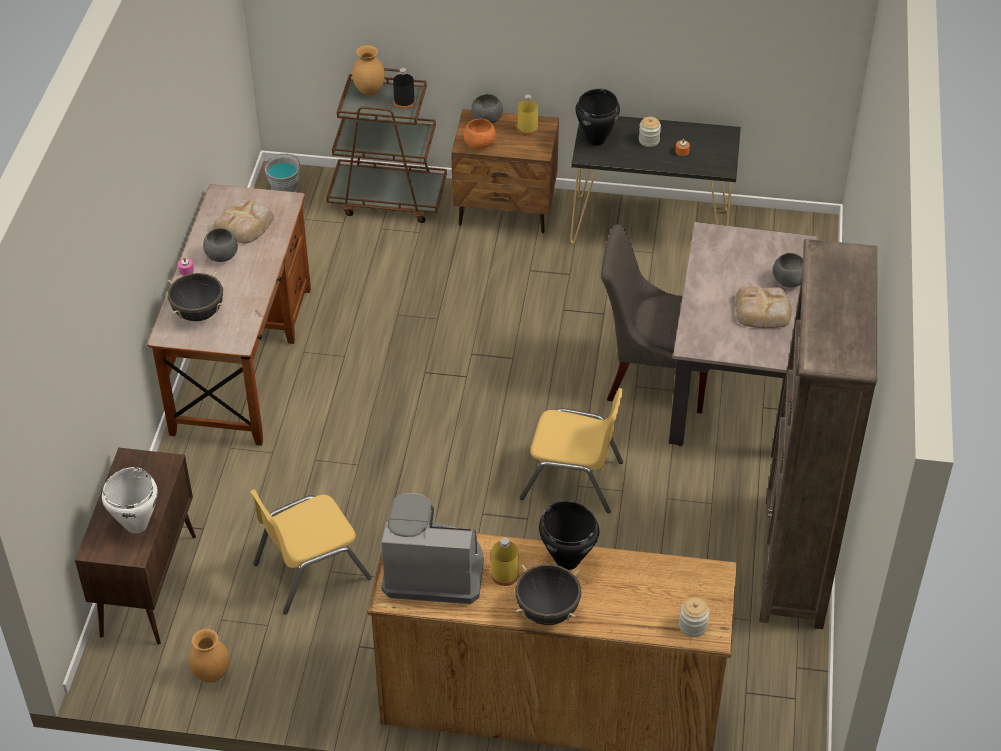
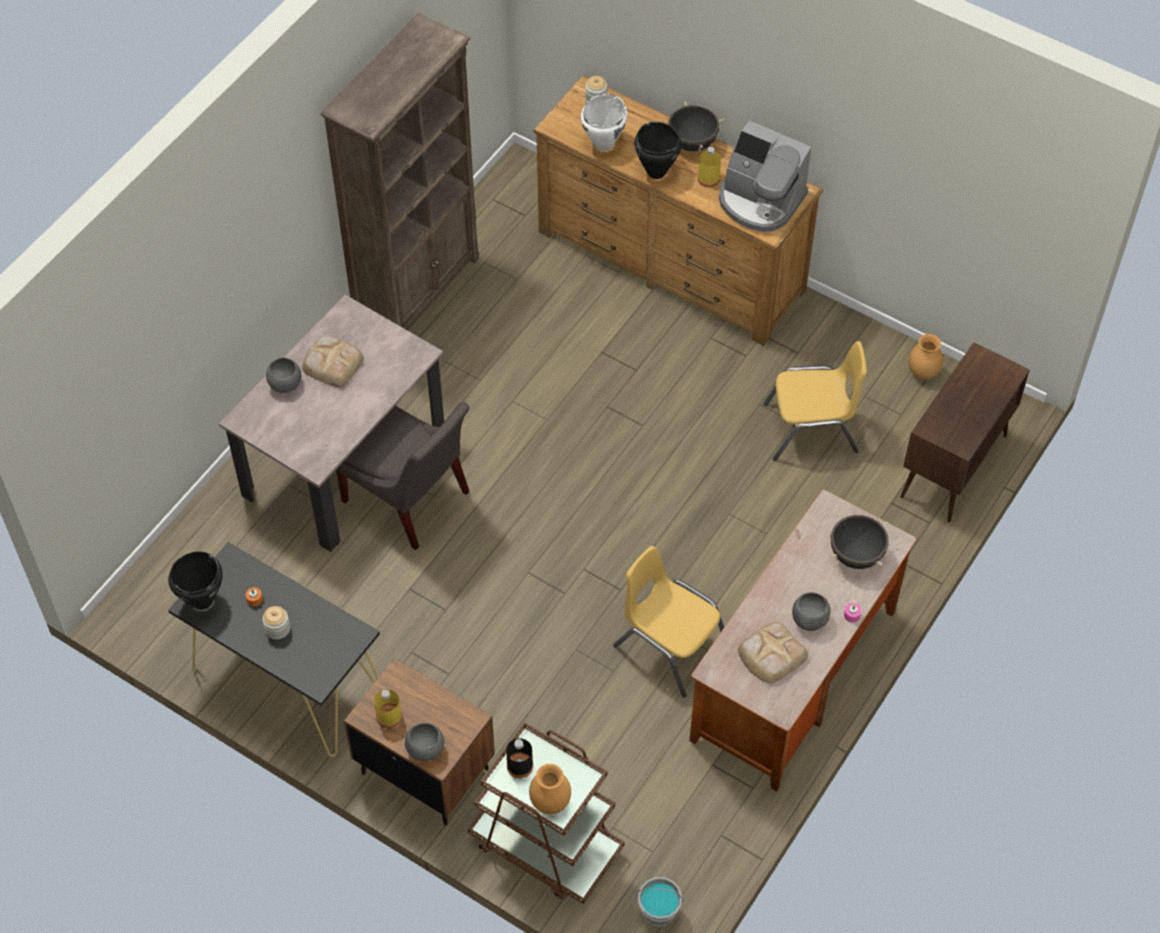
camera: 155 degrees left, 10 degrees up
(136, 525) = (971, 381): white cooking pot -> white cooking pot (604, 144)
(480, 145) = (455, 712): orange bowl -> none
(572, 480) = (548, 426): yellow chair -> yellow chair (670, 646)
(596, 140) = (331, 653): black cooking pot -> black cooking pot (201, 600)

